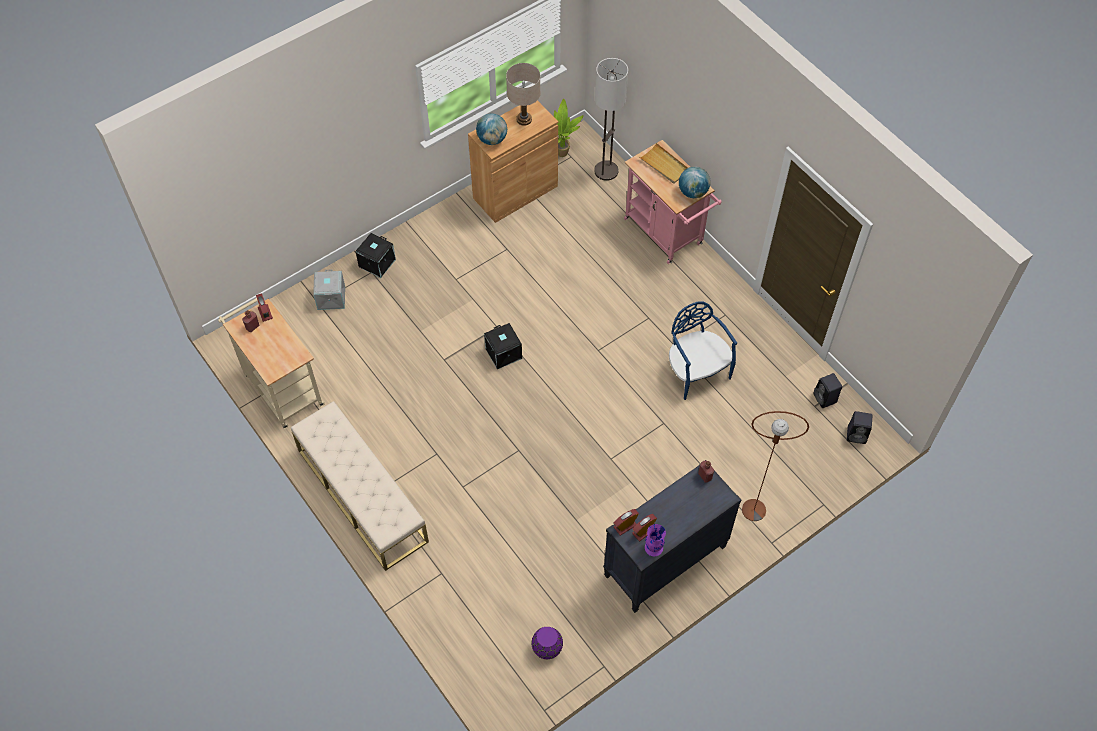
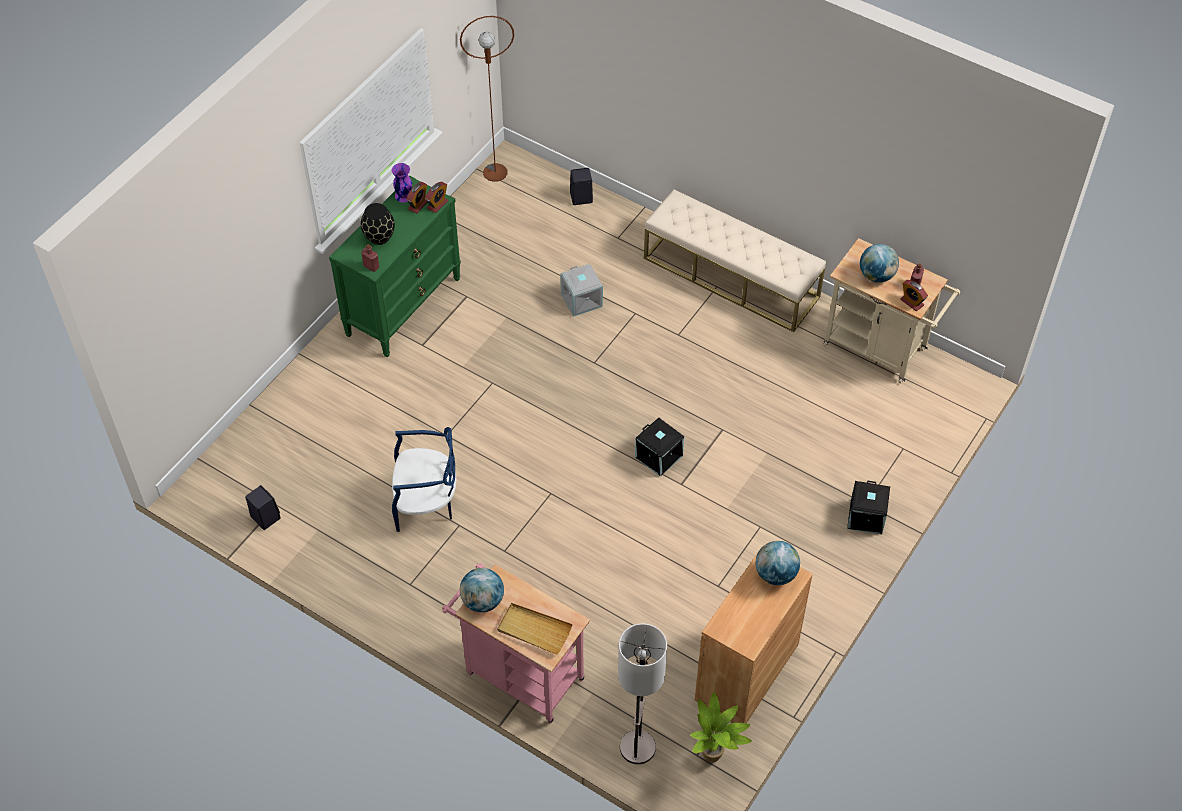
camera: 160 degrees right, 5 degrees down
(276, 345) = (876, 276): none -> globe
(330, 297) = (893, 458): grey storage box -> grey storage box (582, 300)
(524, 119) = (749, 619): beige table lamp -> none
(546, 649) = (492, 210): purple vase -> none
(664, 562) = (403, 306): black dresser -> green dresser
(689, 506) = (379, 237): none -> black vase
(696, 371) = (426, 503): blue chair -> blue chair turned 45 degrees counterclockwise
(753, 510) = (324, 377): brown floor lamp -> brown floor lamp (495, 172)
(857, 435) = (221, 487): black speaker -> black speaker (580, 198)

